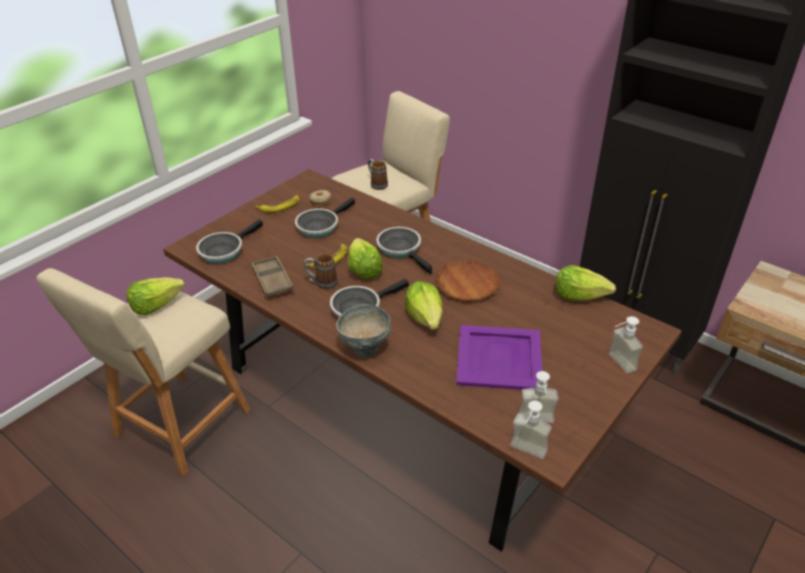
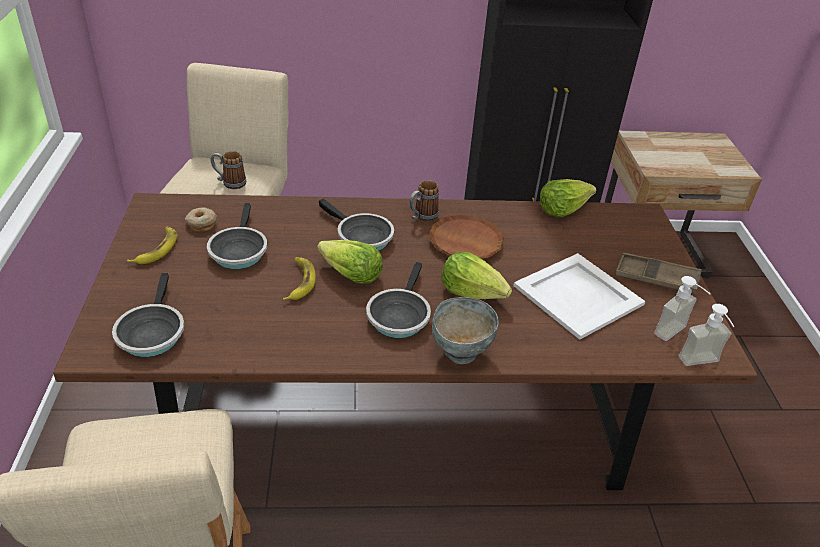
camera: 45 degrees left, 0 degrees up
(156, 304) = (124, 450): lettuce -> none
(272, 280) = (263, 336): brown tray -> brown tray (656, 278)
(321, 283) = (325, 310): mug -> mug (422, 217)
(401, 249) = (361, 237): frying pan -> frying pan turned 150 degrees counterclockwise
(500, 357) = (578, 294): purple tray -> white tray
(616, 364) = (658, 252): soap dispenser -> none

